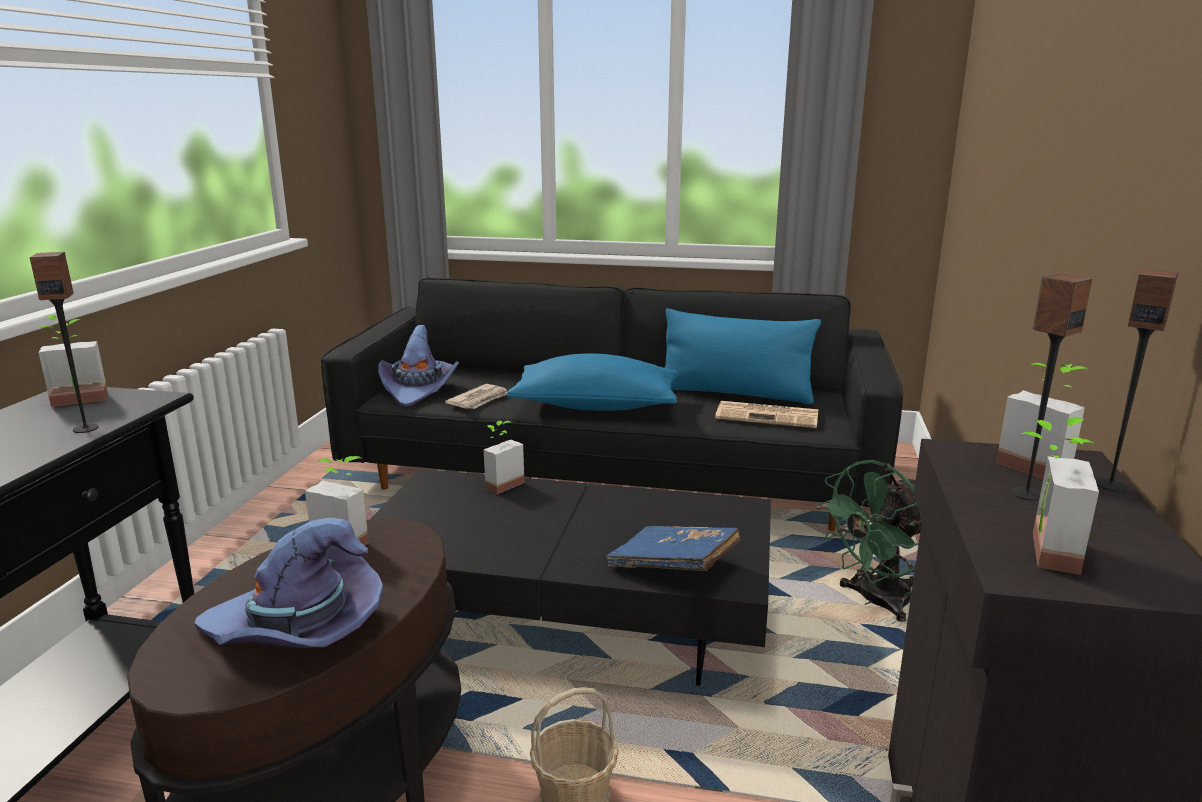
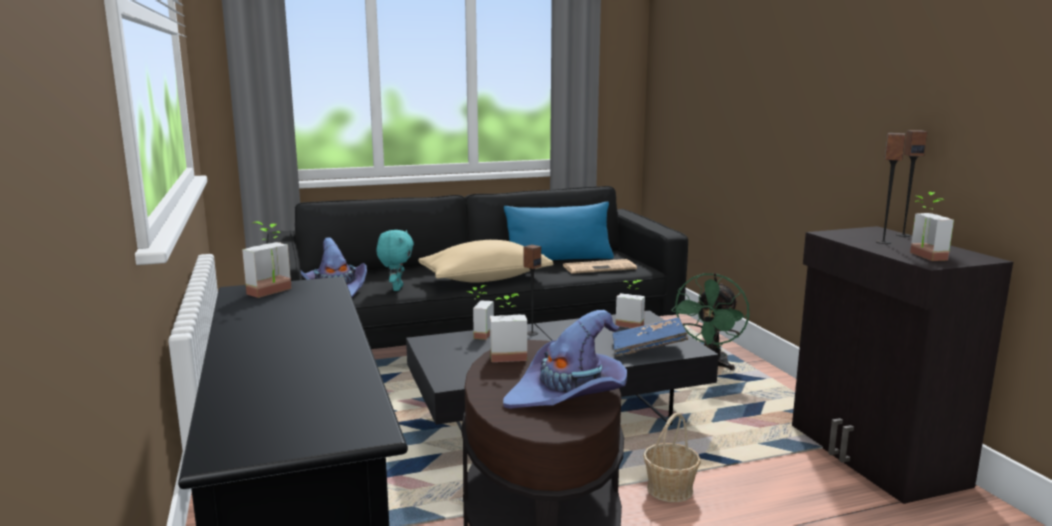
camera: 30 degrees left, 5 degrees down
(86, 428) = (329, 302): speaker -> speaker (532, 333)
(479, 400) = (396, 288): newspaper -> turquoise plush toy
(596, 406) = (485, 279): blue pillow -> beige pillow
(1039, 466) = (868, 233): potted plant -> potted plant (631, 323)

